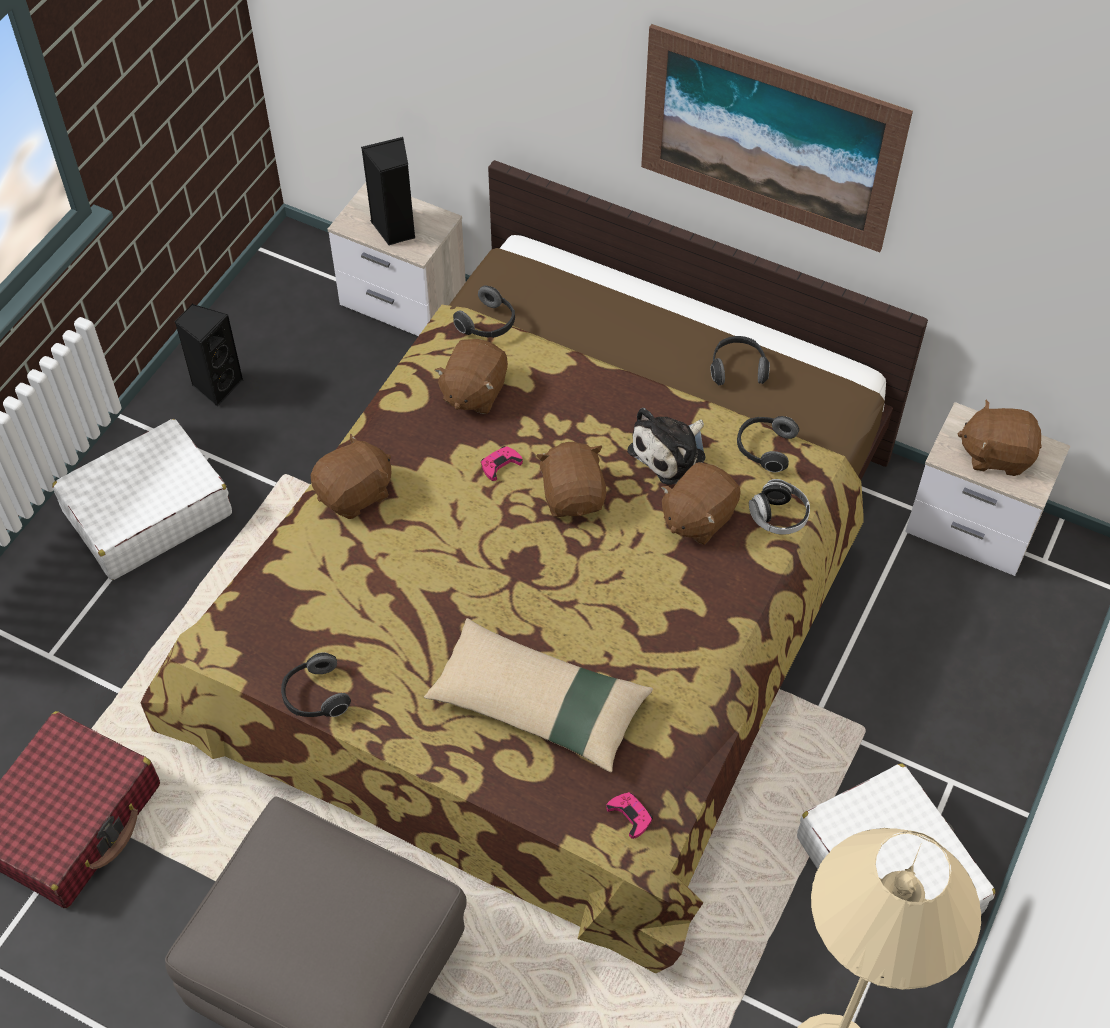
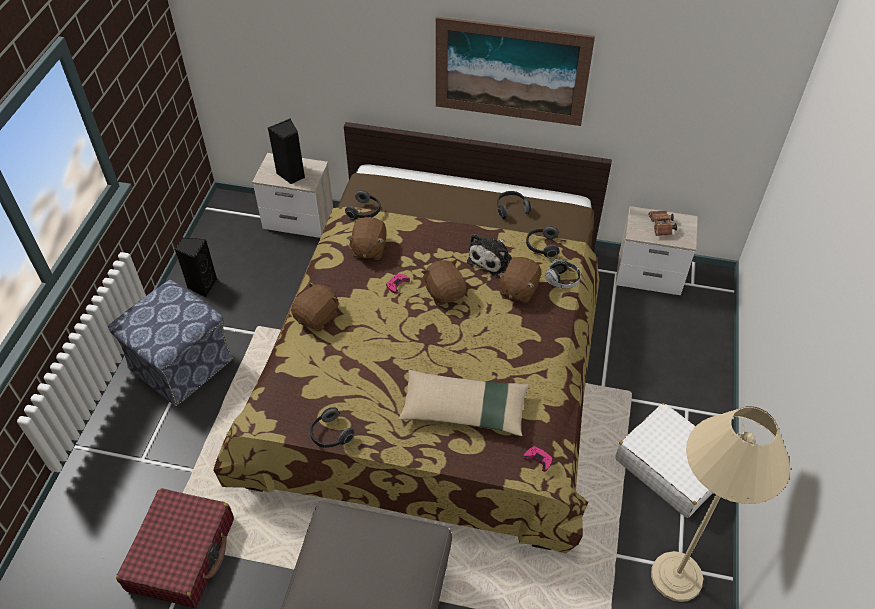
camera: 15 degrees left, 5 degrees down
(147, 513) = (180, 365): white suitcase -> ottoman
(996, 454) = (661, 227): brown plush toy -> brown binoculars

